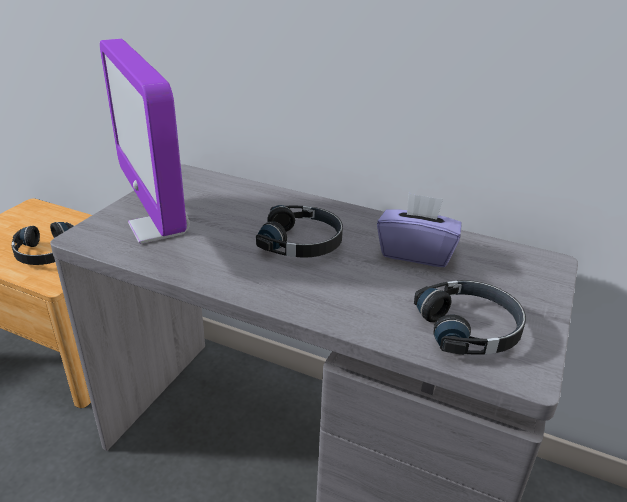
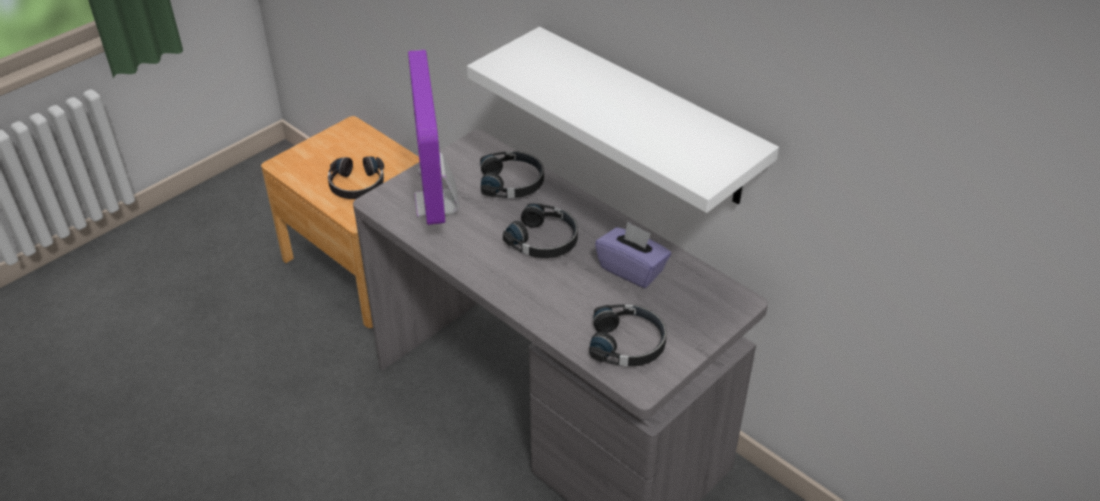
camera: 20 degrees right, 10 degrees up
(238, 199) = (512, 182): none -> black headphones
(402, 77) = (648, 117): none -> white shelf

